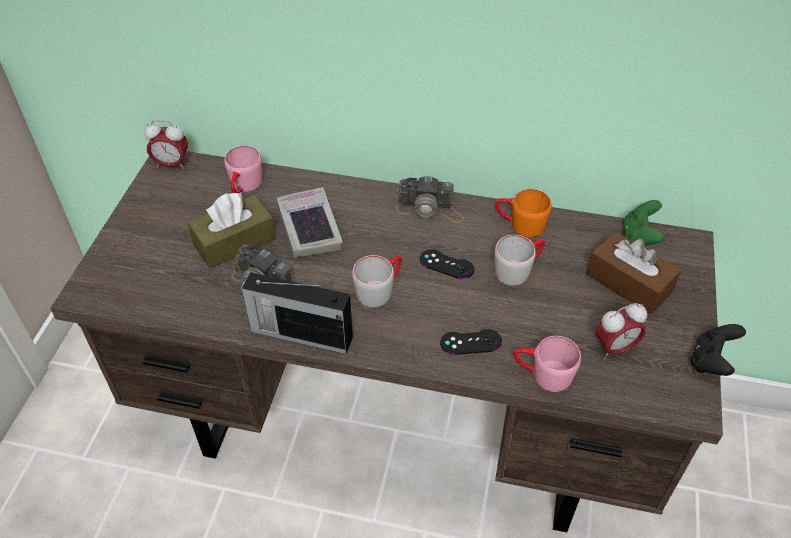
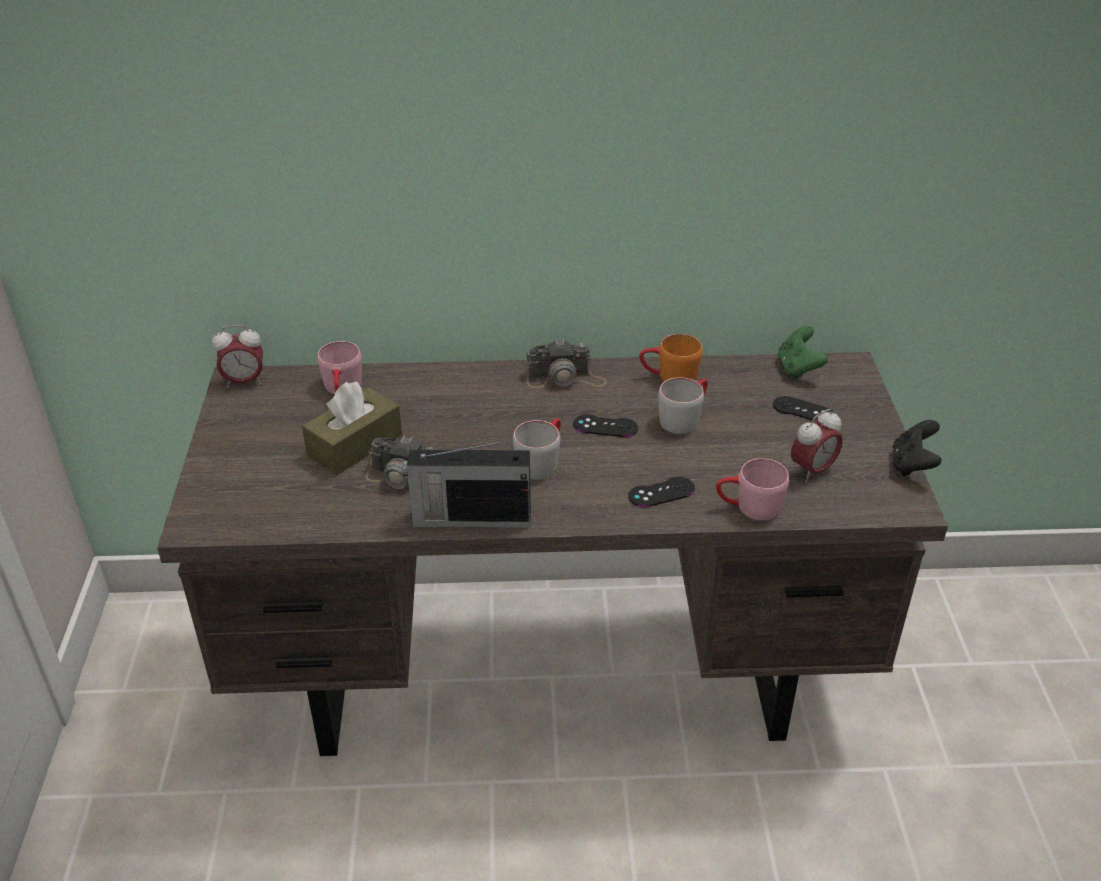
camera: 15 degrees left, 10 degrees down
(309, 227) = (436, 417): book -> none
(629, 283) = (804, 411): brown tissue box -> black game controller

